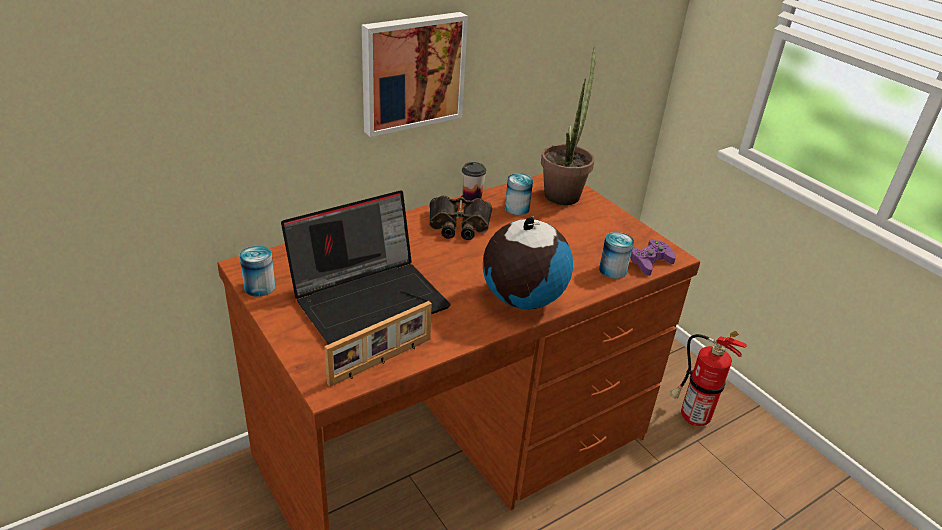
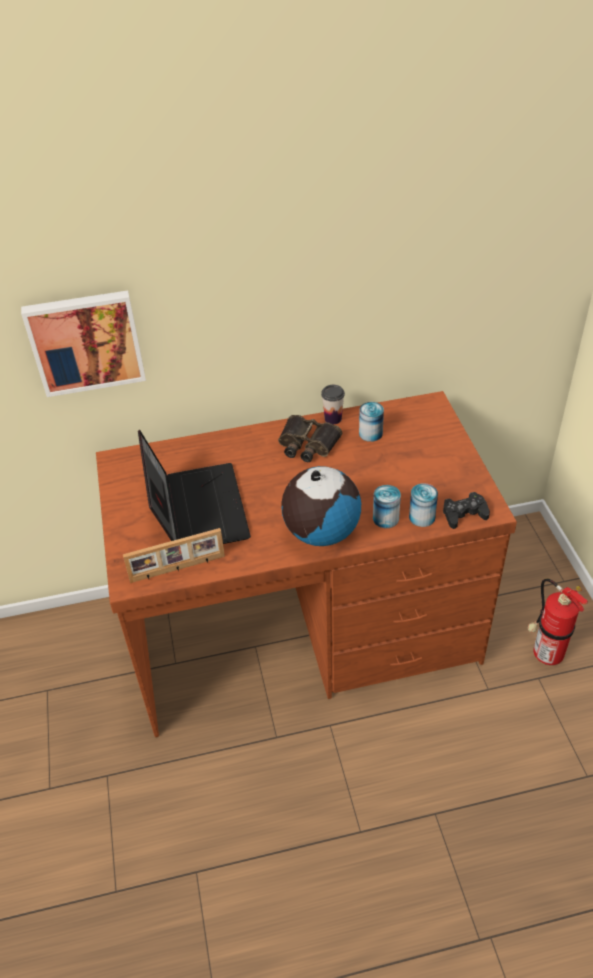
camera: 25 degrees right, 10 degrees up
(259, 287) = (117, 482): can -> can (385, 518)
(370, 298) = (196, 508): laptop -> laptop turned 90 degrees counterclockwise
(411, 72) = (268, 307): picture -> picture (86, 341)
(564, 192) = (427, 420): potted plant -> none
(650, 262) = (464, 514): purple game controller -> black game controller

